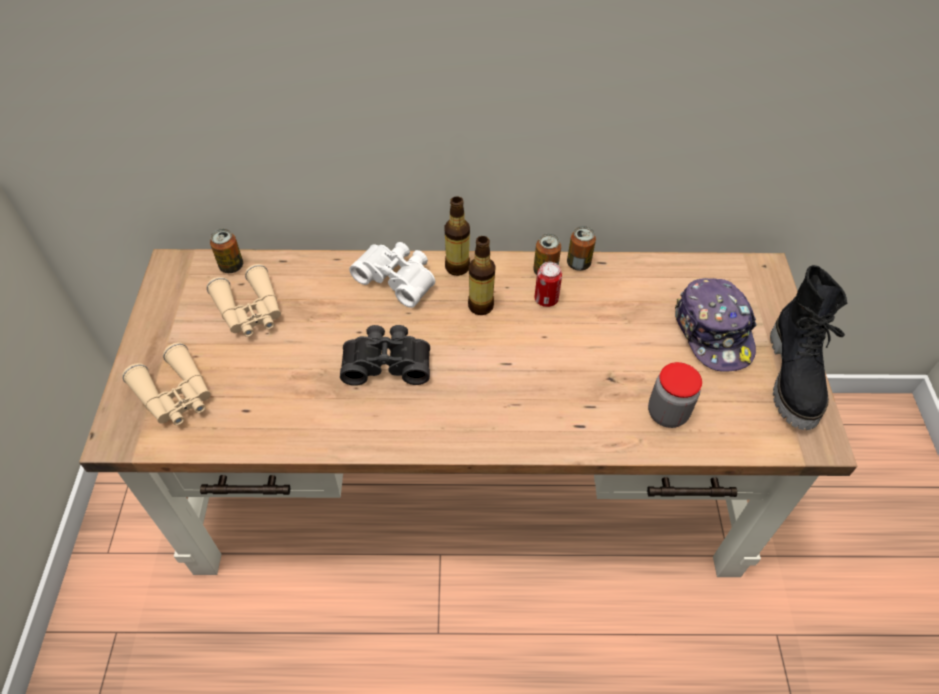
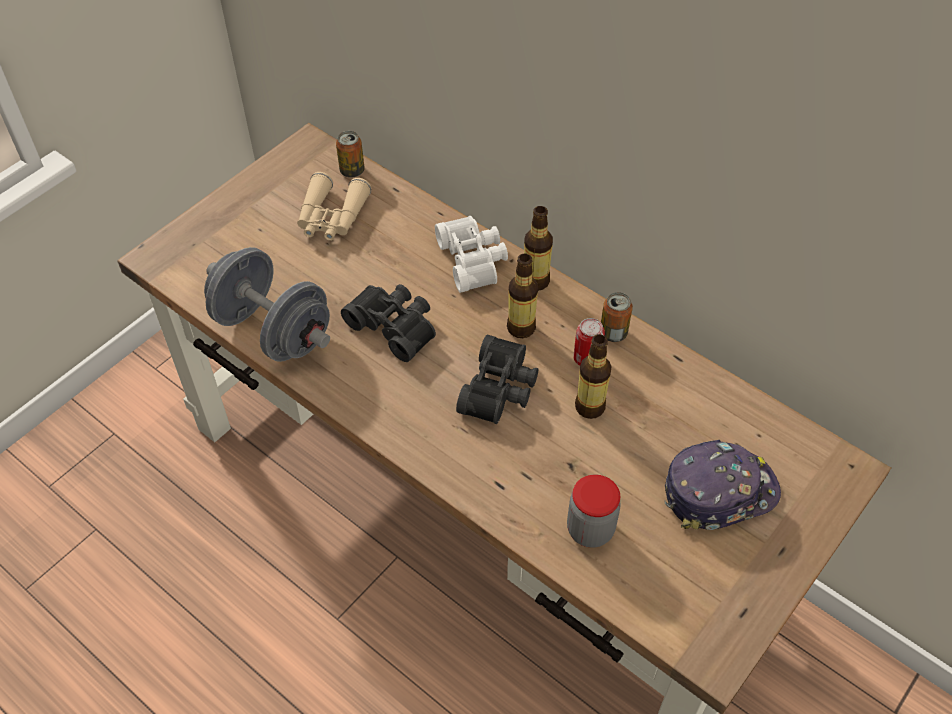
camera: 40 degrees right, 0 degrees up
(175, 395) = (219, 251): beige binoculars -> none
(290, 429) = (273, 331): none -> grey dumbbell
(511, 358) = (501, 389): none -> black binoculars
(578, 263) = (653, 345): can -> none
(581, 331) = (589, 407): none -> bottle
(713, 332) = (718, 491): cap -> cap turned 135 degrees counterclockwise
(794, 378) = (755, 587): black boot -> none

